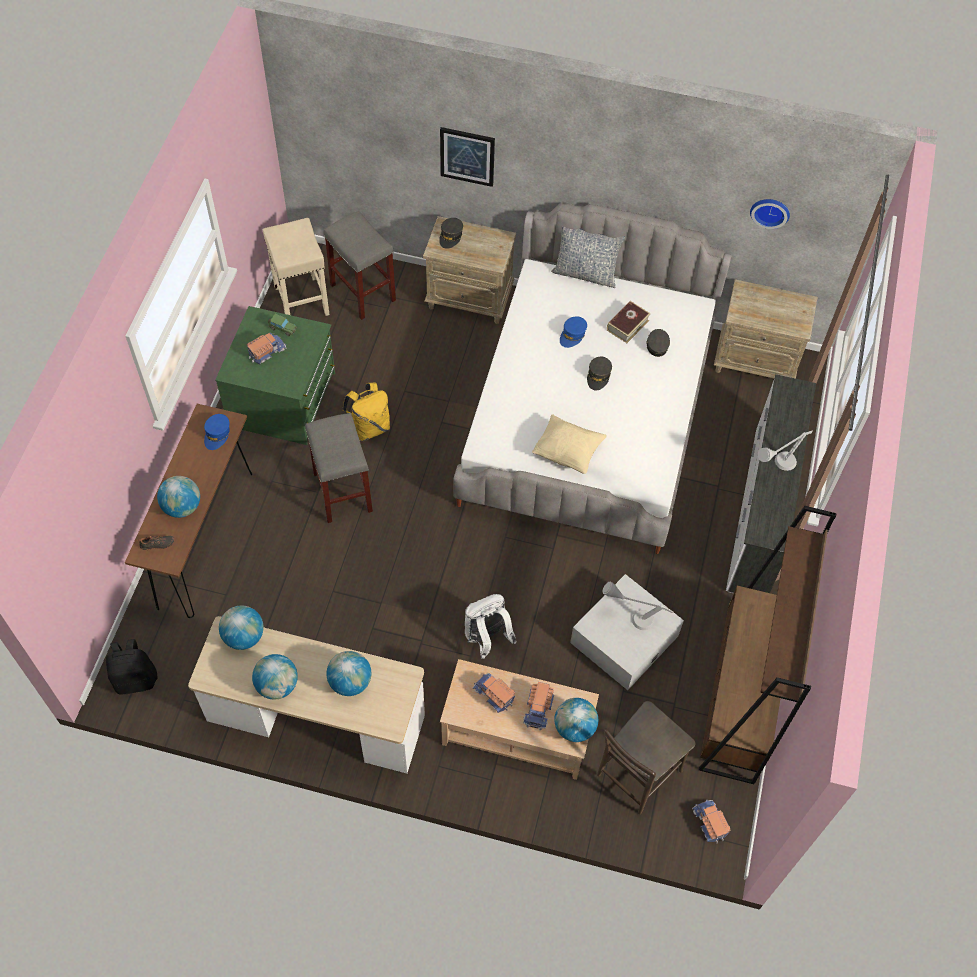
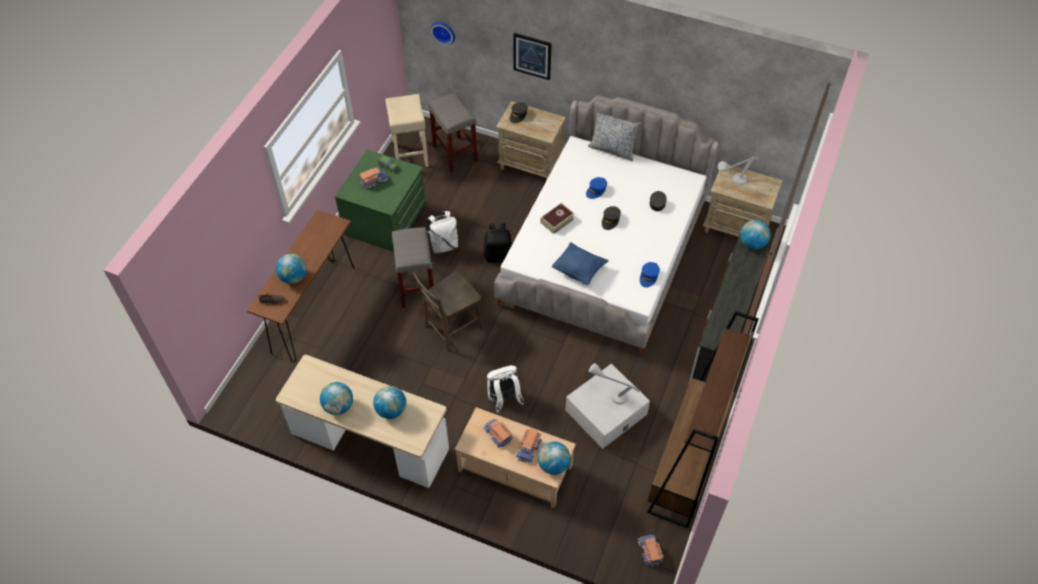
camera: 10 degrees right, 5 degrees down
(136, 679) = (247, 399): black backpack -> black backpack (498, 255)
(217, 434) = (327, 231): blue cap -> blue cap (648, 277)
(244, 636) = (321, 370): globe -> globe (752, 243)
(369, 427) = (443, 245): yellow backpack -> white backpack
(568, 452) = (579, 270): beige pillow -> blue pillow
(627, 325) = (637, 187): book -> book (557, 221)
(635, 775) = (598, 511): brown chair -> brown chair (451, 329)
(770, 211) = (747, 109): wall clock -> wall clock (443, 31)
(776, 466) = (731, 294): grey table lamp -> grey table lamp (733, 181)

